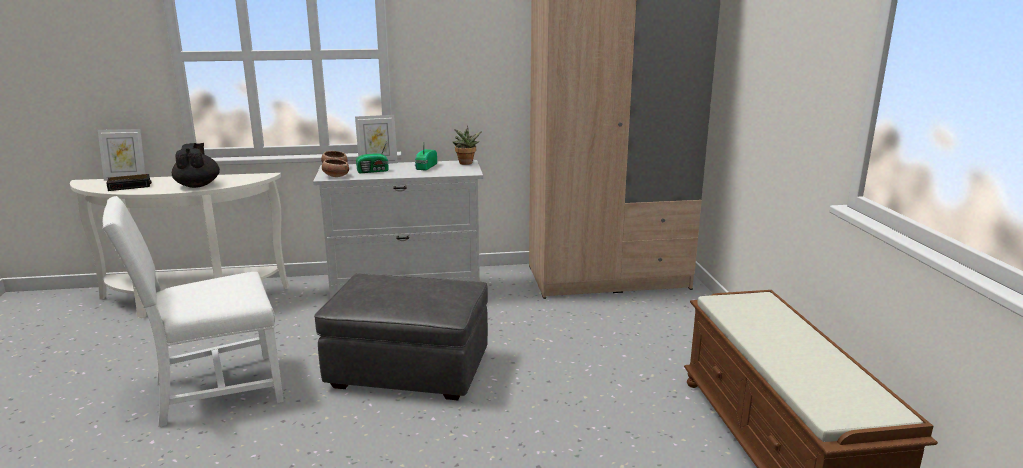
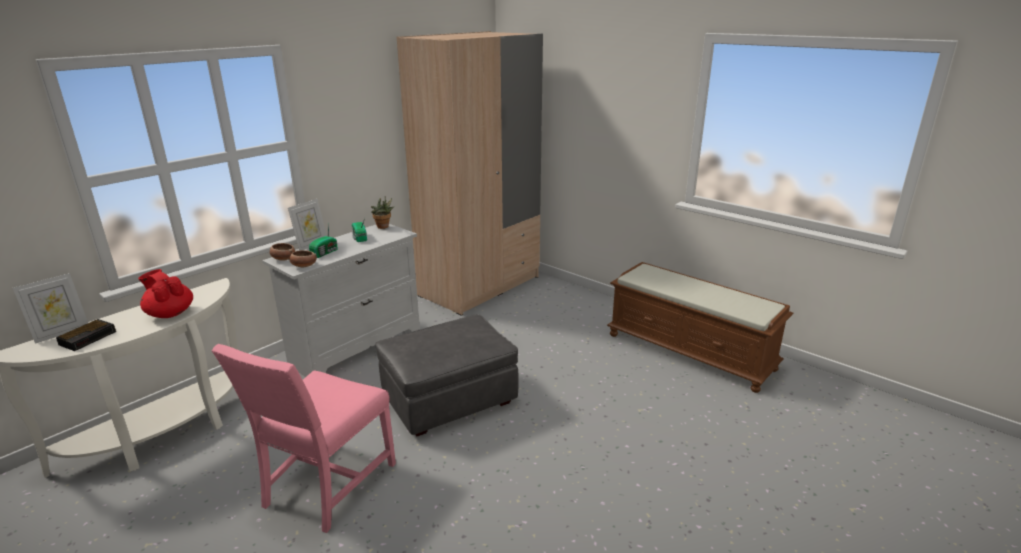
camera: 40 degrees left, 5 degrees up
(198, 185) = (170, 313): black teapot -> red teapot
(213, 391) = (326, 486): white chair -> pink chair

